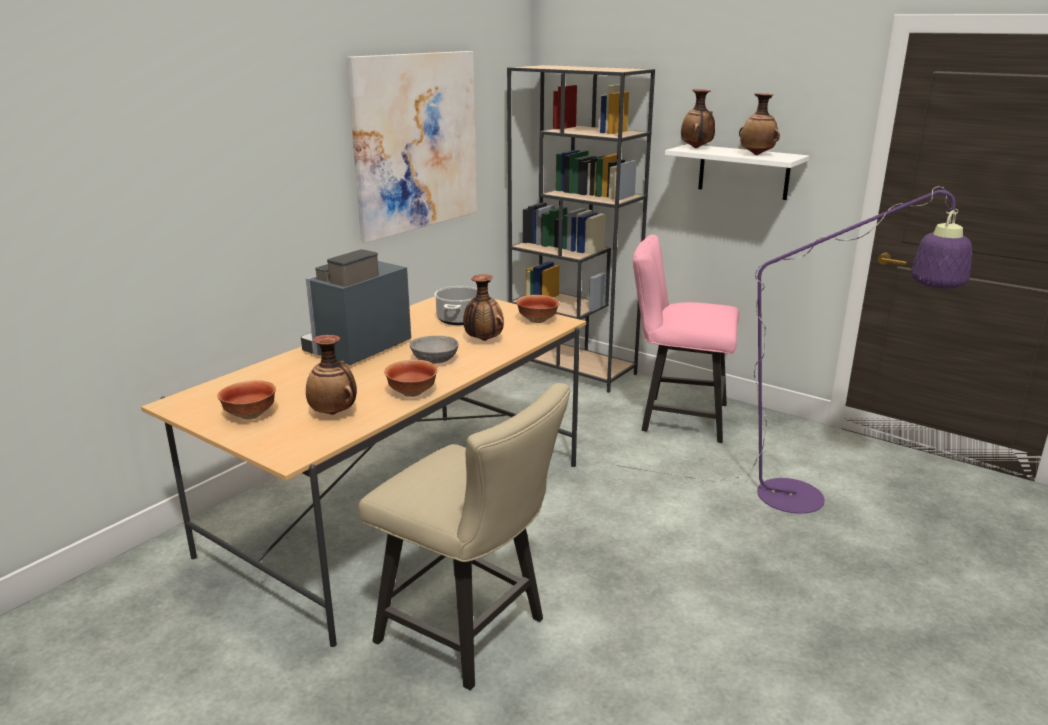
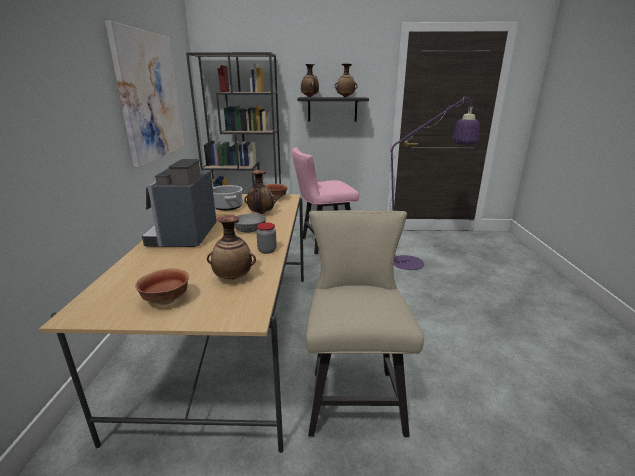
camera: 35 degrees left, 0 degrees up
(413, 392) = (267, 250): bowl -> jar
(471, 633) = (354, 394): beige chair -> beige chair turned 90 degrees counterclockwise
(743, 172) = (332, 109): white shelf -> black shelf

